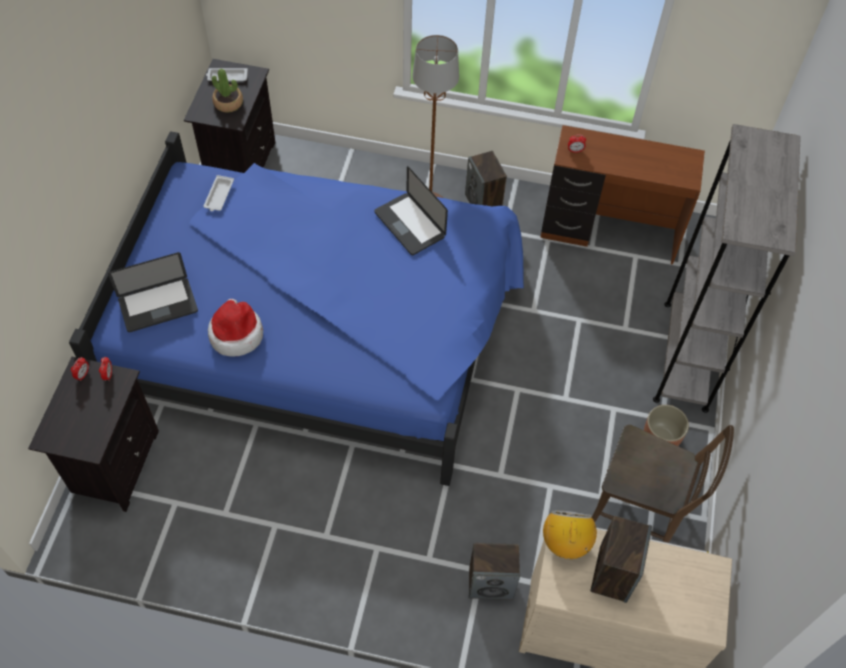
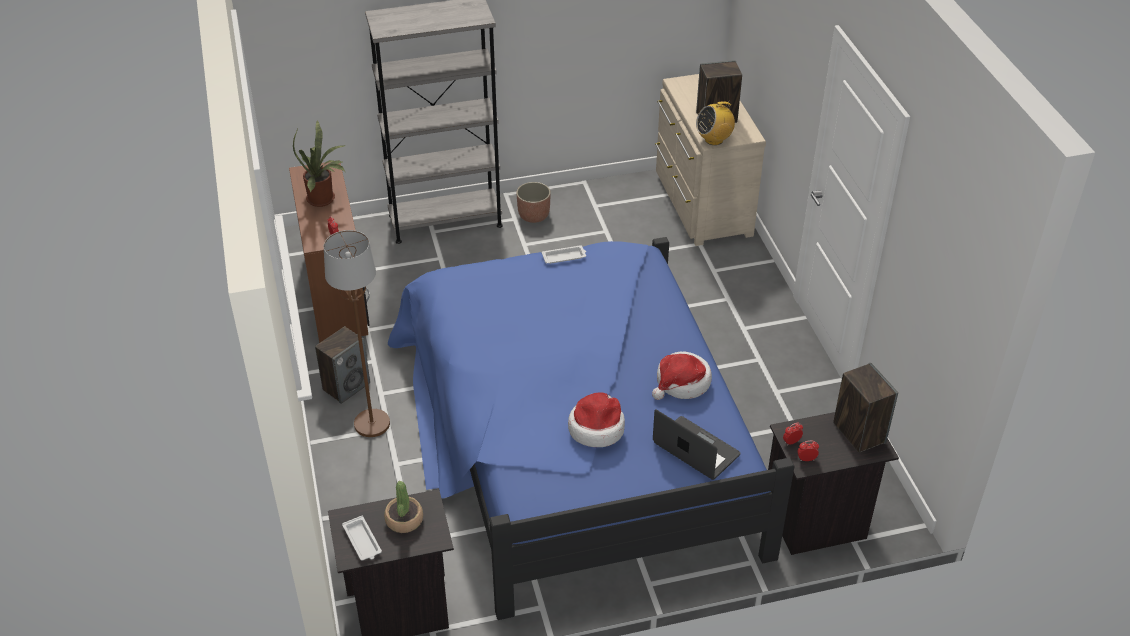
camera: 115 degrees left, 15 degrees down
(219, 196) = (541, 463): white tray -> white tray (564, 257)
(227, 245) = (596, 428): none -> hat
(409, 225) = (484, 318): laptop -> none
(491, 583) = (718, 263): speaker -> speaker (858, 432)
(637, 160) = (324, 199): none -> potted plant
(639, 515) = (606, 210): brown chair -> none

